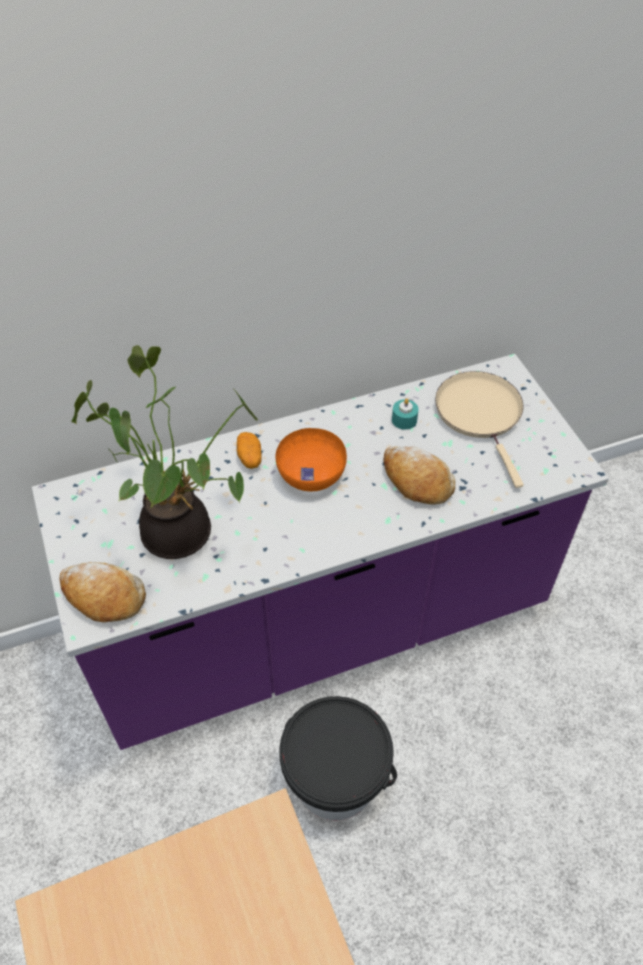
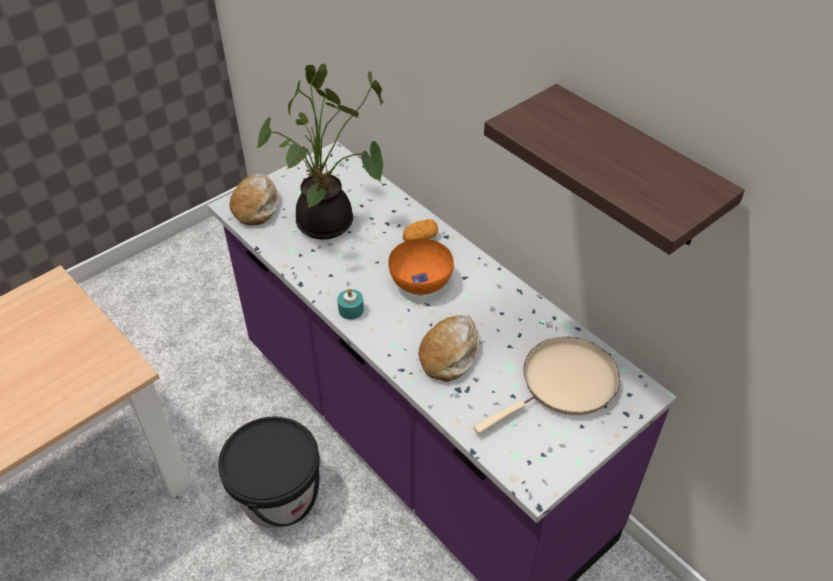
camera: 70 degrees right, 5 degrees down
(404, 420) = (520, 327): turquoise candle -> turquoise candle (351, 310)
(445, 209) = (635, 169): none -> shelf

